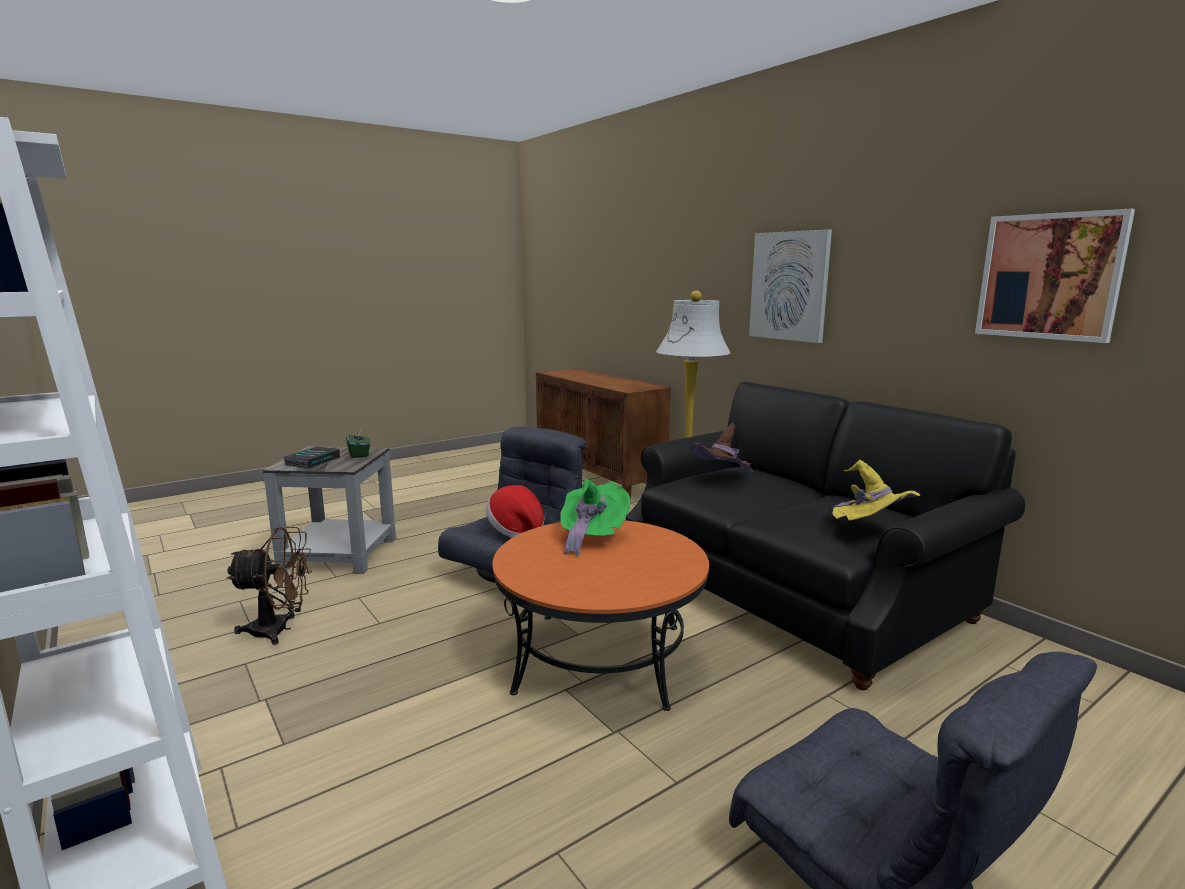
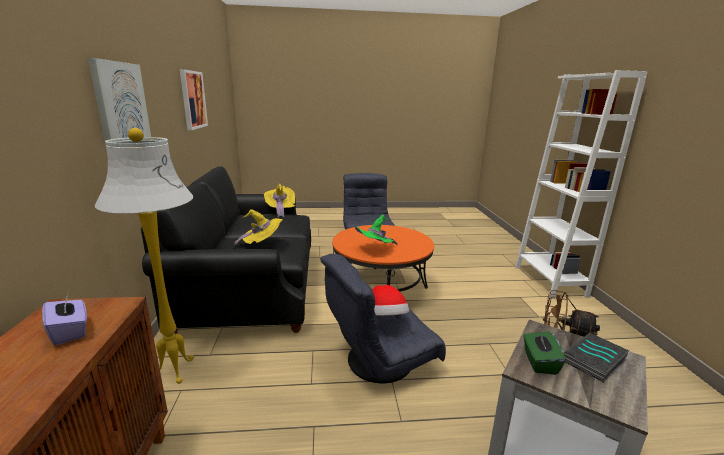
camera: 150 degrees left, 5 degrees up
(622, 385) = (70, 331): none -> purple tissue box
(722, 479) = (262, 244): brown hat -> yellow hat

